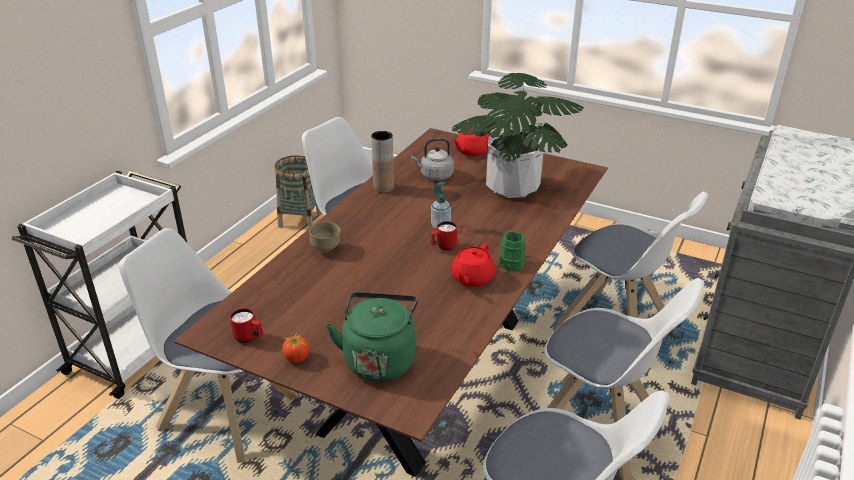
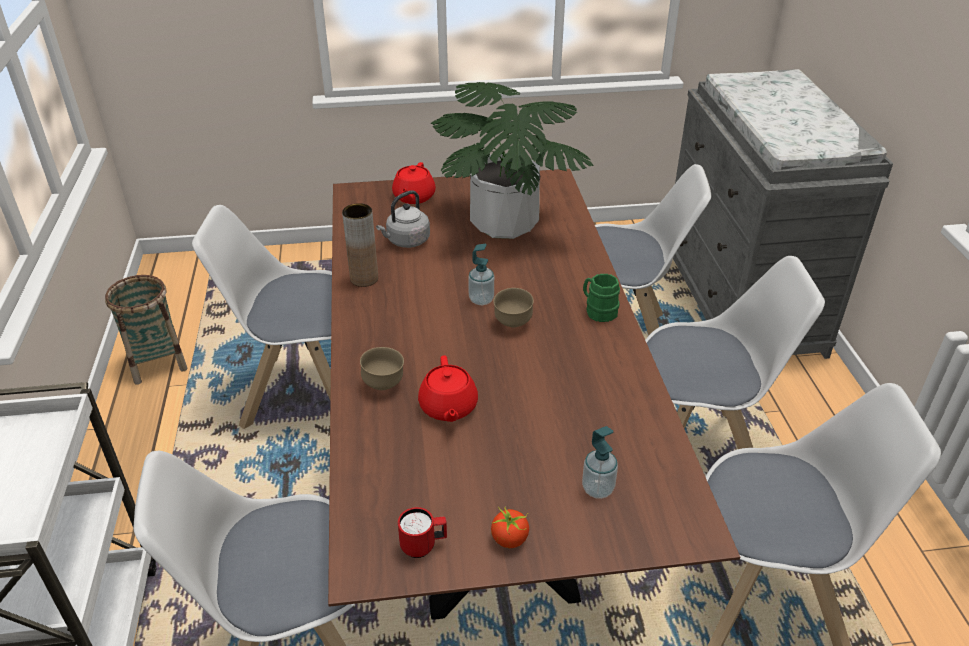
camera: 35 degrees left, 5 degrees up
(379, 358) = (597, 489): green kettle -> soap dispenser
(443, 247) = (512, 324): red mug -> brown bowl
(472, 278) = (582, 347): red teapot -> red teapot (448, 407)

